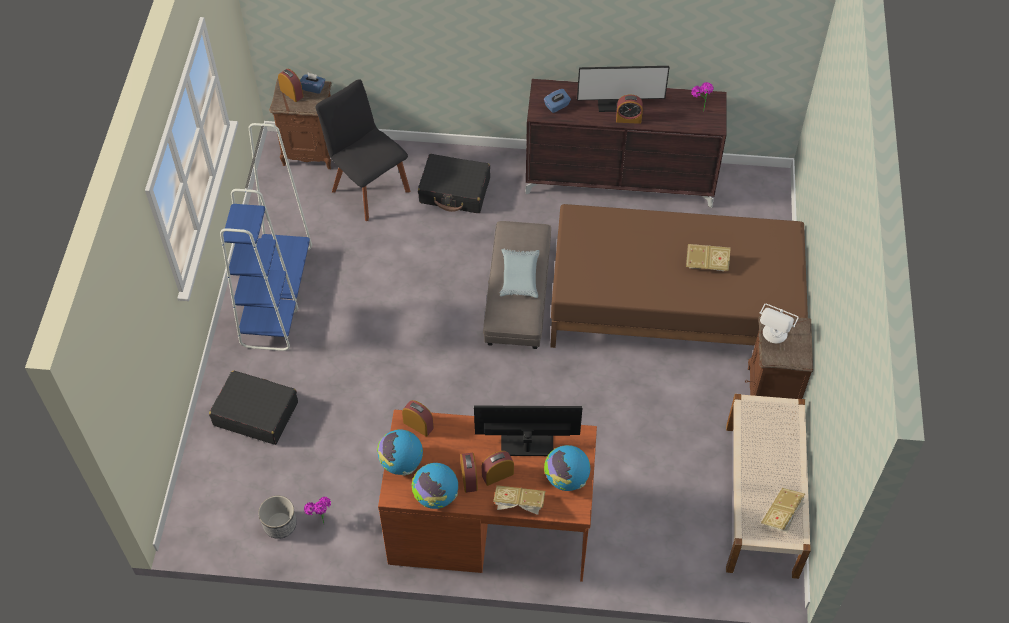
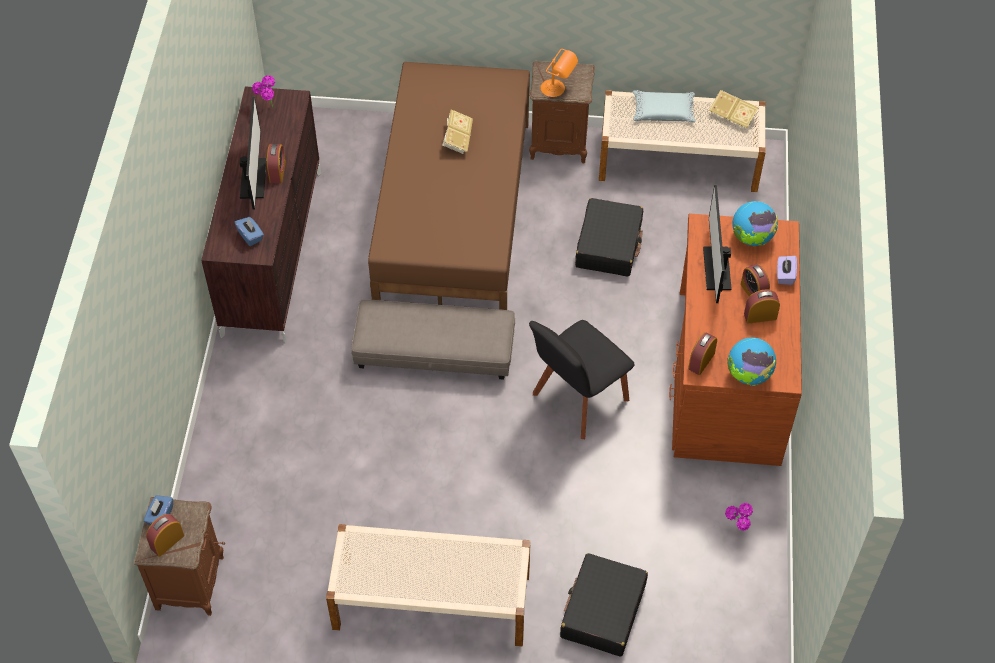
camera: 90 degrees left, 0 degrees up
(278, 297) = (431, 602): blue clothes rack -> beige bench
(280, 524) = (745, 573): planter -> none
(368, 188) = (261, 509): black chair -> black chair (577, 400)
(436, 496) = (784, 343): globe -> none
(455, 191) = (274, 414): black suitcase -> black suitcase (609, 245)
(519, 276) = (437, 326): blue pillow -> blue pillow (663, 110)
(519, 504) = (785, 275): book -> purple tissue box
(773, 337) = (557, 89): white table lamp -> orange table lamp

